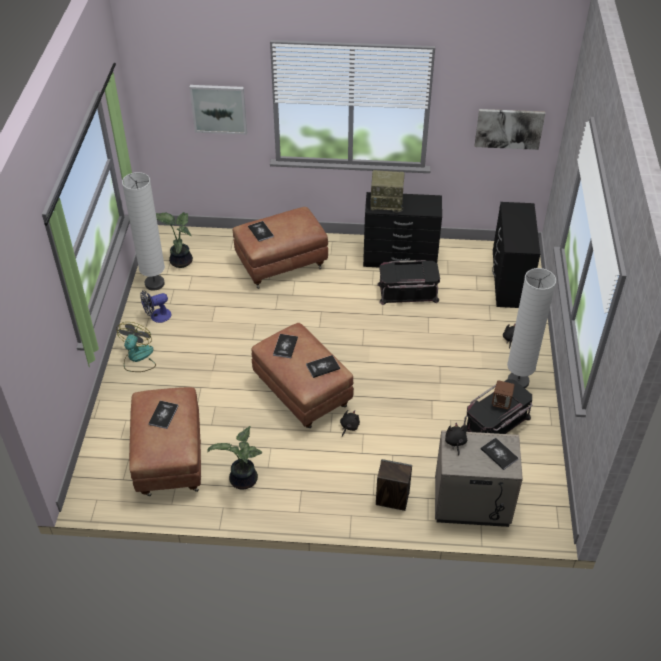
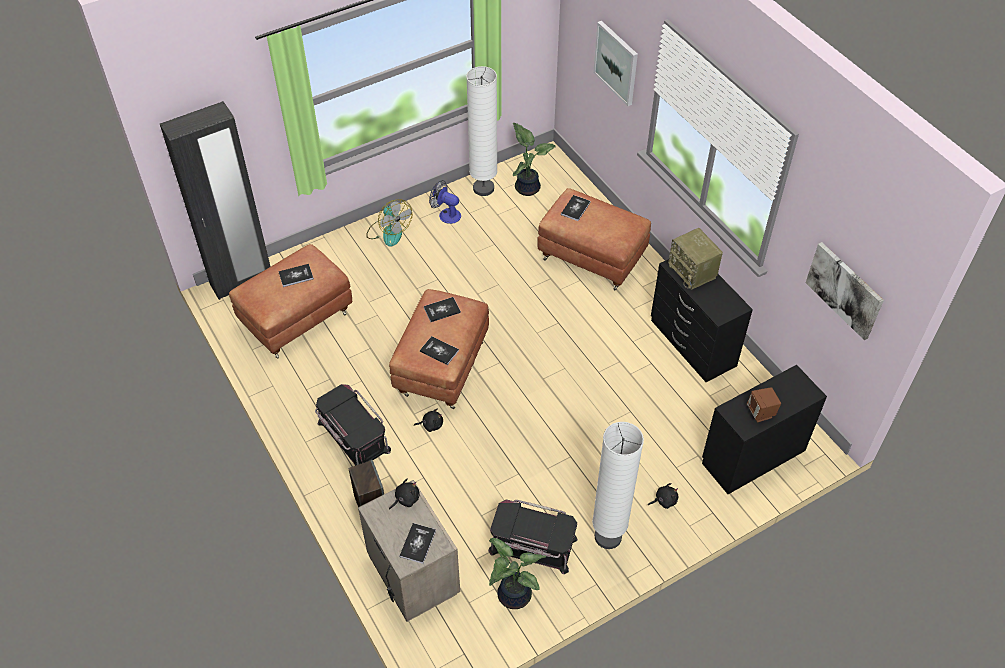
camera: 55 degrees right, 5 degrees up
(89, 477) = (241, 281): none -> black wardrobe
(138, 358) = (388, 232): fan -> fan turned 75 degrees clockwise
(242, 481) = (310, 382): potted plant -> potted plant (512, 595)
(408, 293) = (648, 376): black storage box -> black storage box (353, 436)
(501, 402) = (535, 527): brown speaker -> brown speaker (761, 413)

